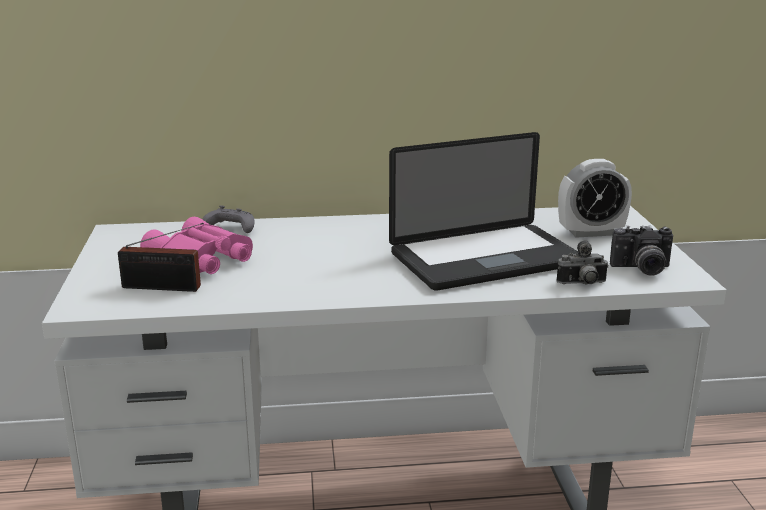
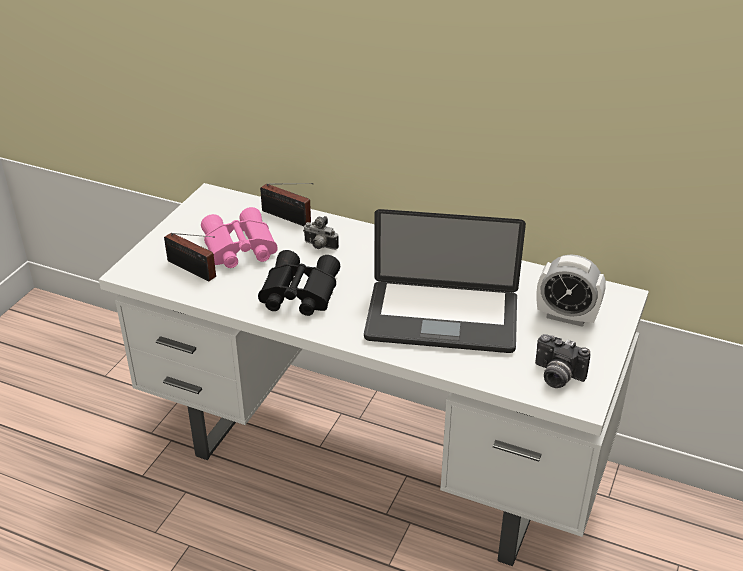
camera: 30 degrees right, 15 degrees up
(230, 229) = (288, 218): grey game controller -> radio
(313, 276) = (297, 293): none -> black binoculars
(582, 284) = (487, 375): camera -> camera (319, 246)

